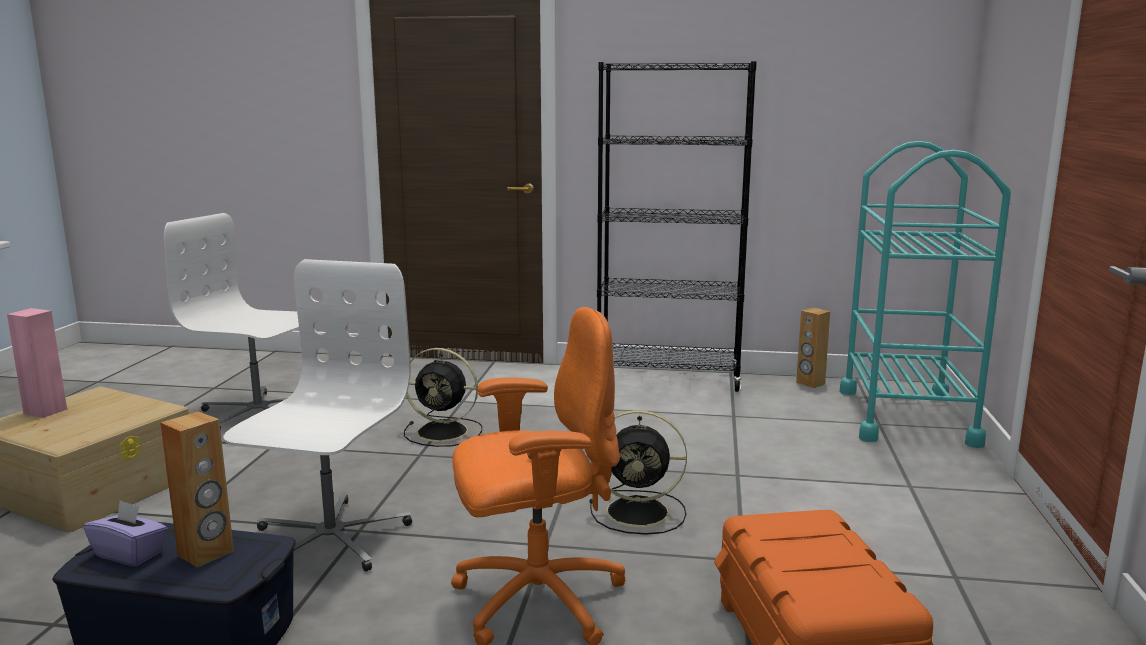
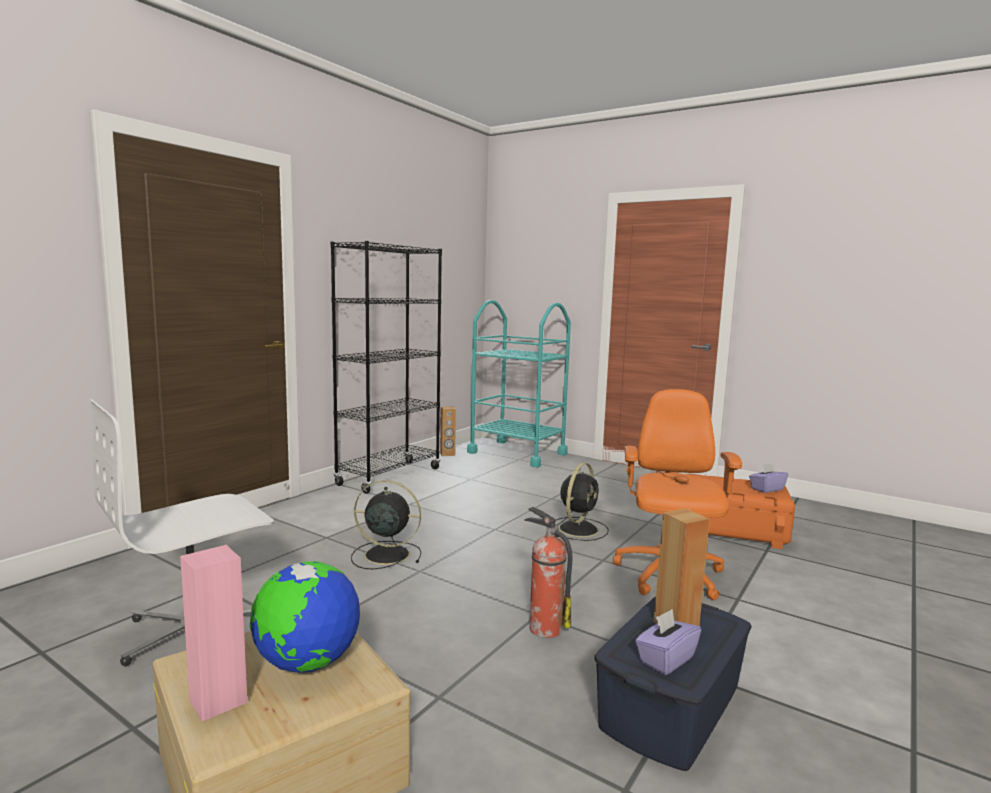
camera: 65 degrees left, 5 degrees down
(92, 419) = (307, 663): none -> globe
(329, 539) = (544, 628): white office chair -> fire extinguisher
(444, 432) = (385, 555): black fan -> black fan turned 120 degrees counterclockwise
(841, 591) = (766, 489): none -> purple tissue box

